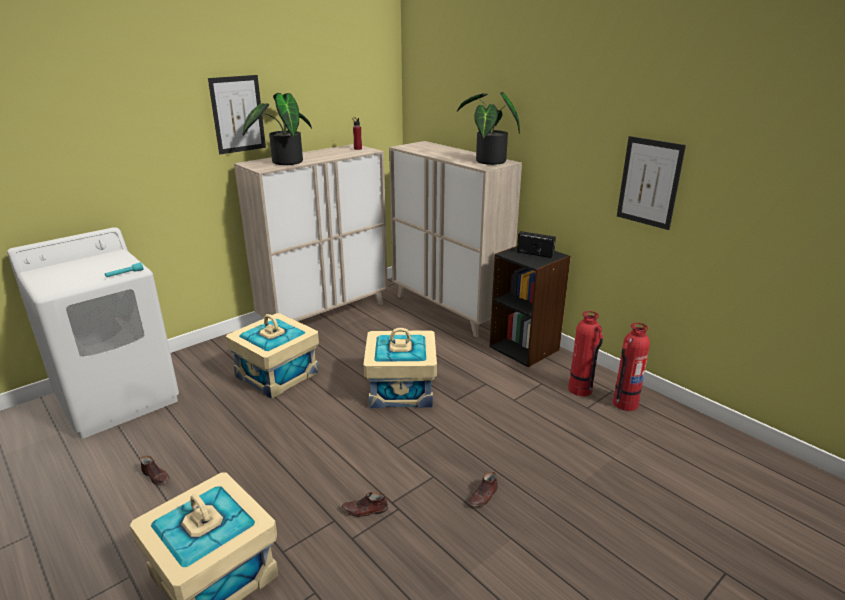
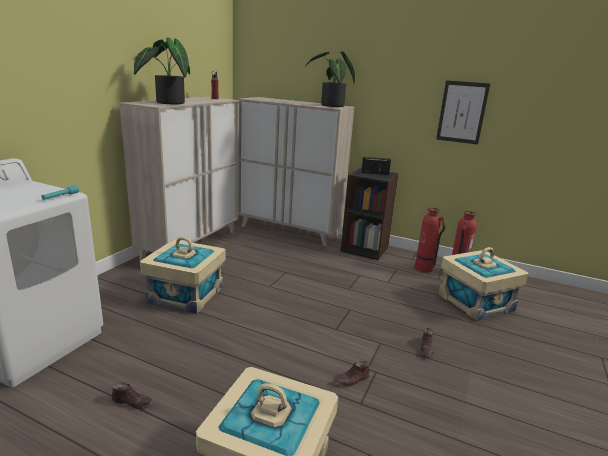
camera: 25 degrees left, 5 degrees down
(237, 114) = (121, 57): picture -> none
(401, 389) = (301, 288): beige storage box -> beige storage box (475, 302)

